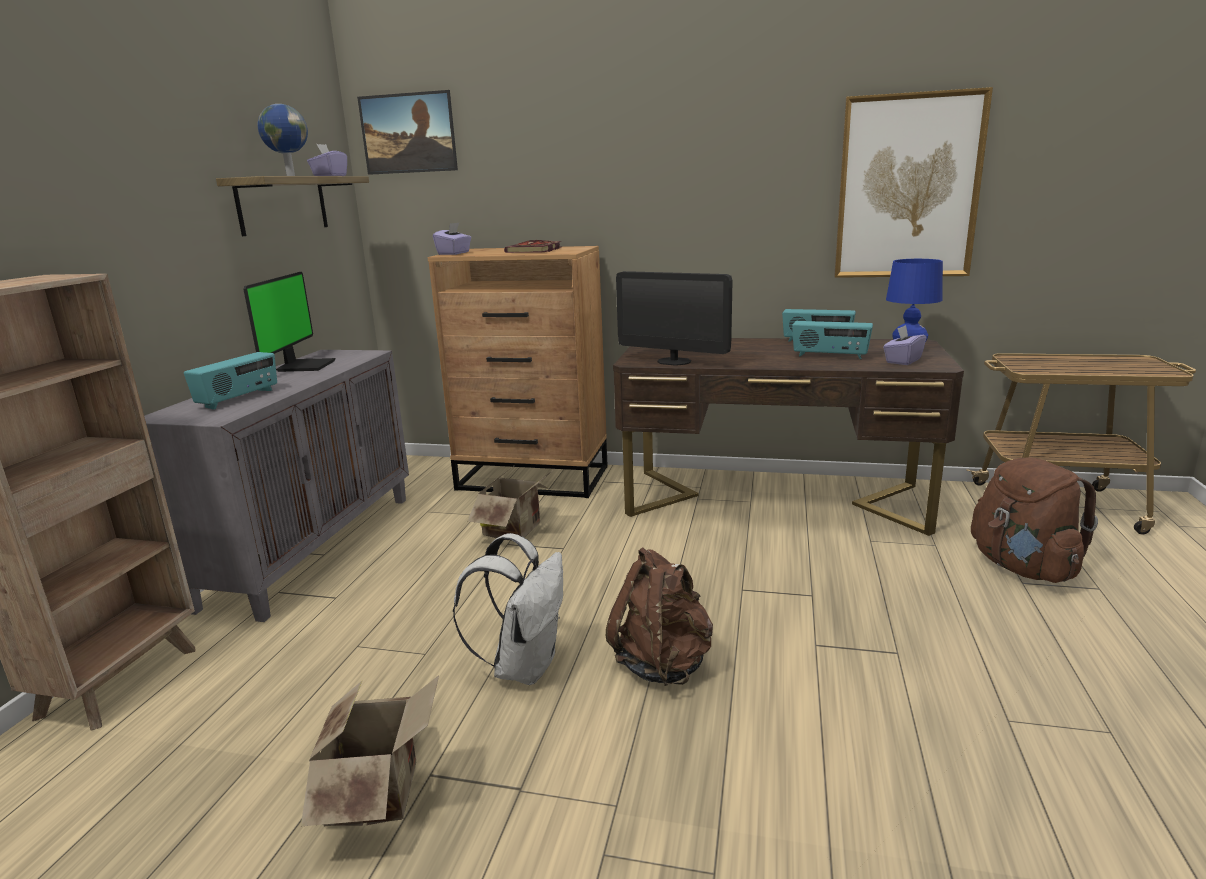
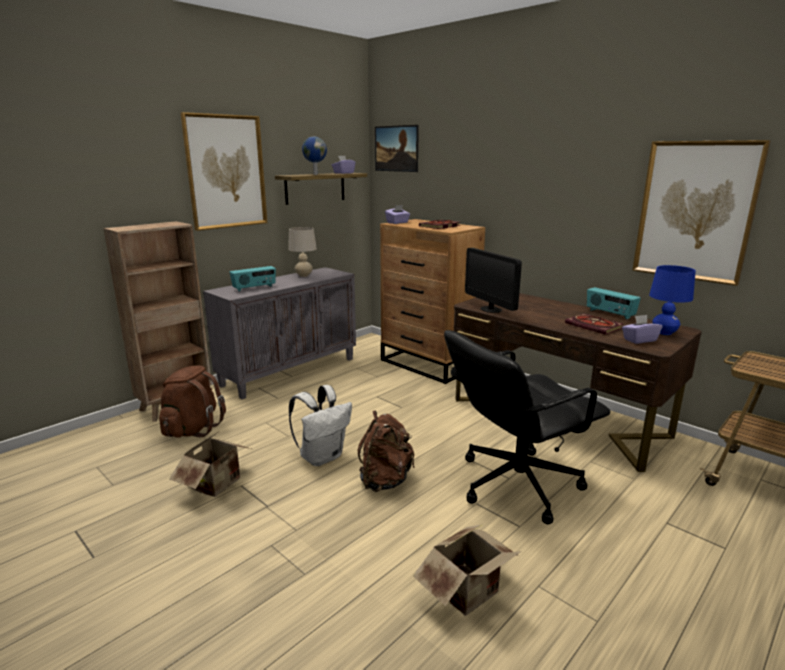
camera: 30 degrees right, 0 degrees up
(127, 167) = (226, 172): none -> picture
(304, 366) = (304, 275): monitor -> beige table lamp
(517, 530) = (389, 390): cardboard box -> cardboard box (470, 593)
(828, 599) = (516, 483): none -> black office chair
(830, 356) = (595, 326): radio -> book
(1022, 567) = (682, 514): brown backpack -> brown backpack (193, 429)

